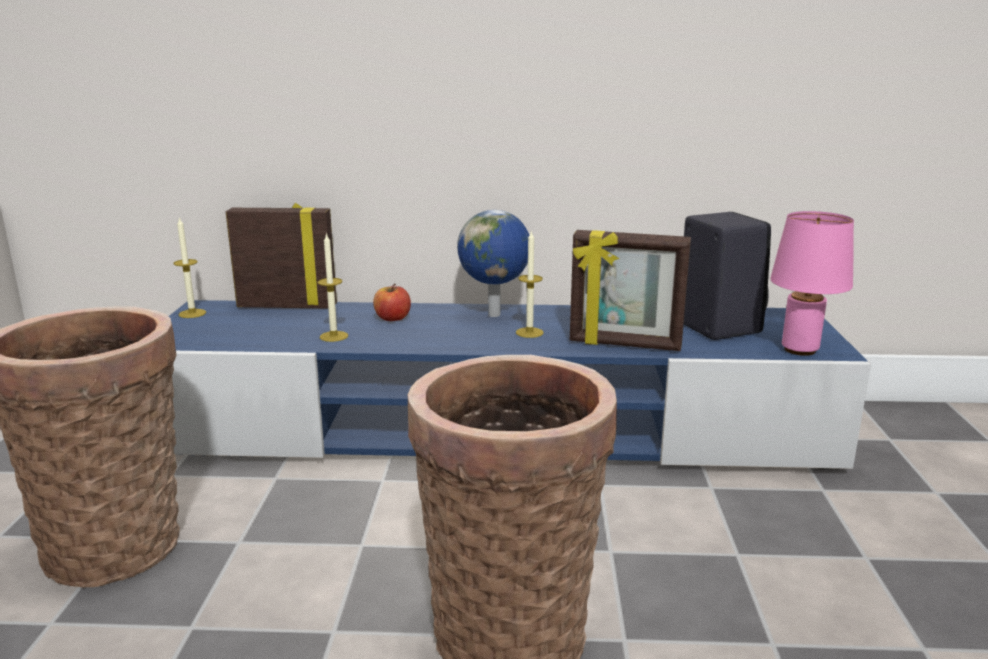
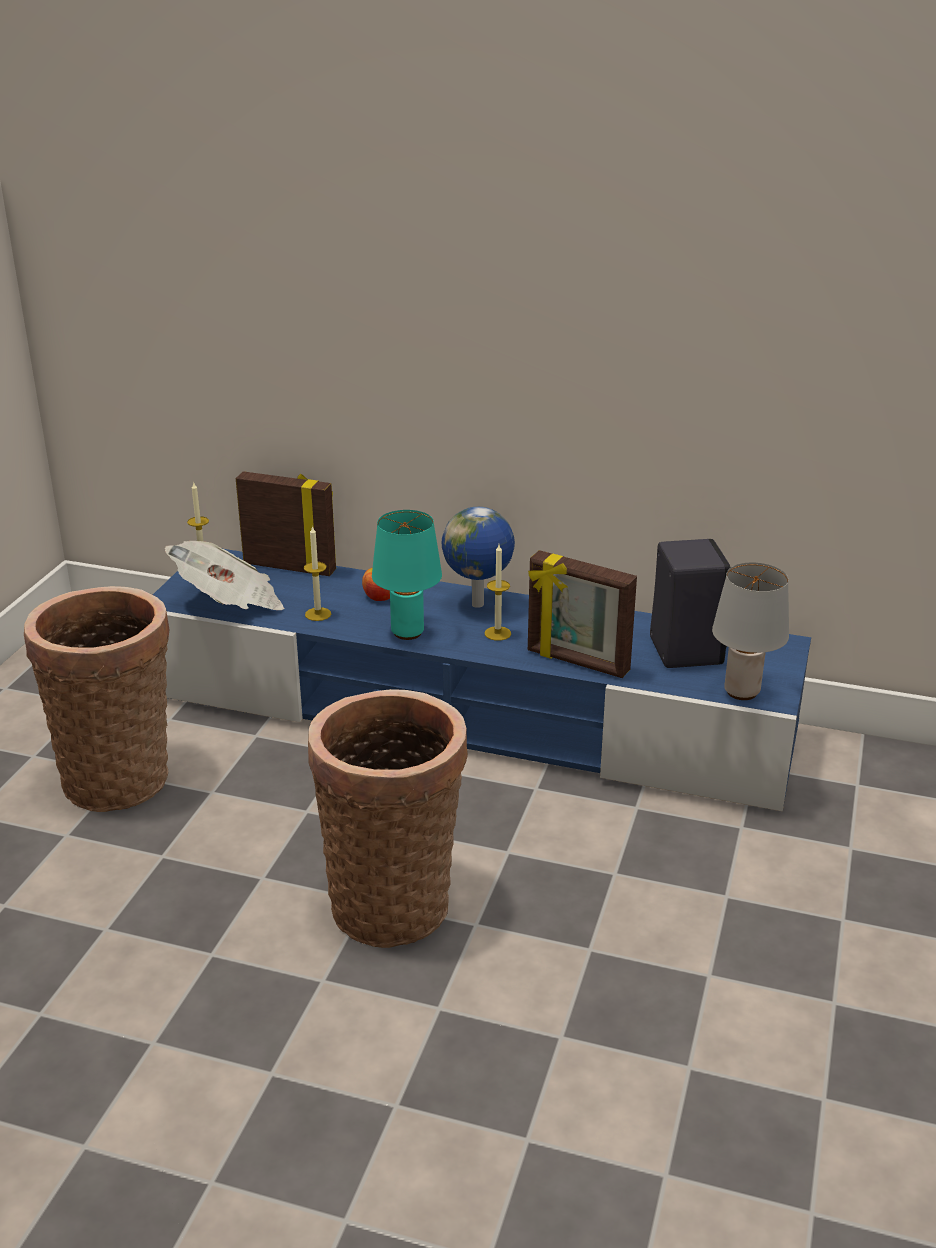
camera: 15 degrees right, 10 degrees up
(232, 337) = (230, 603): none -> newspaper
(436, 340) = (407, 632): none -> turquoise table lamp
(800, 349) = (742, 691): pink table lamp -> grey table lamp

